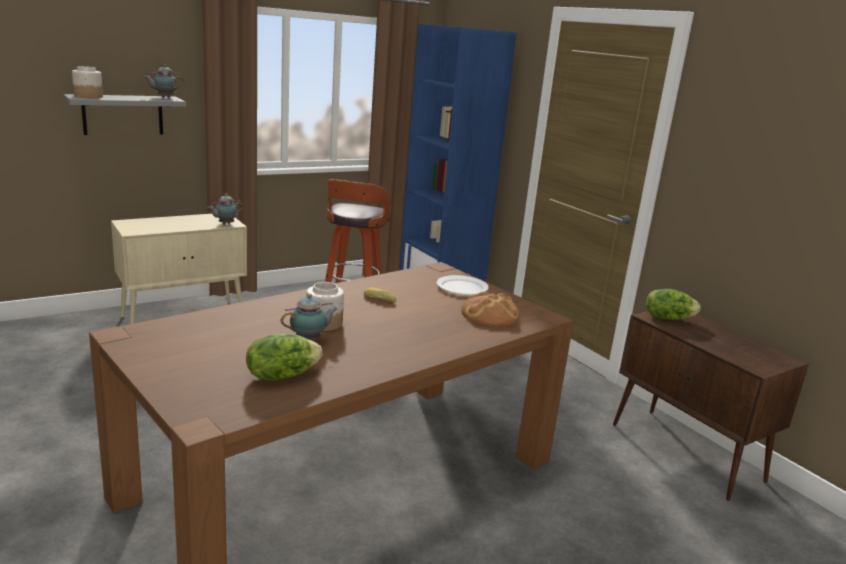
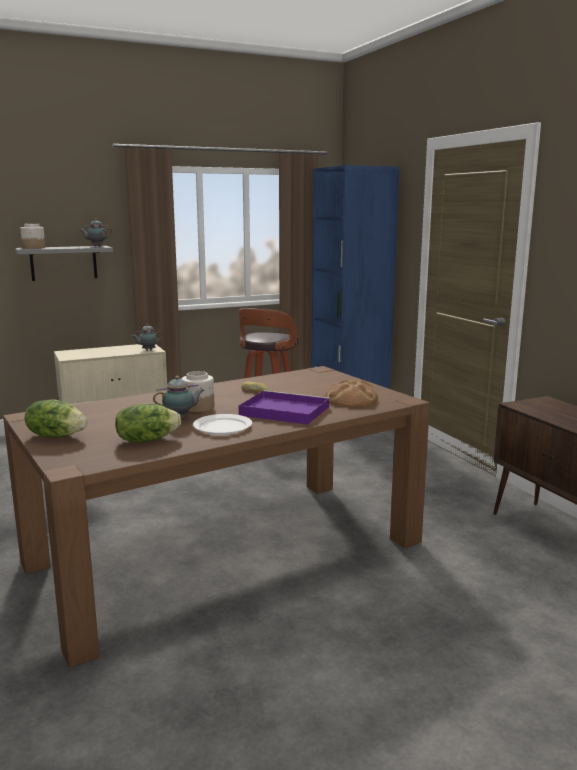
camera: 10 degrees right, 5 degrees down
(422, 331) = (283, 411): none -> purple tray
(461, 288) = (333, 382): white plate -> white plate (222, 427)
(667, 318) = (535, 405): lettuce -> lettuce (56, 436)

